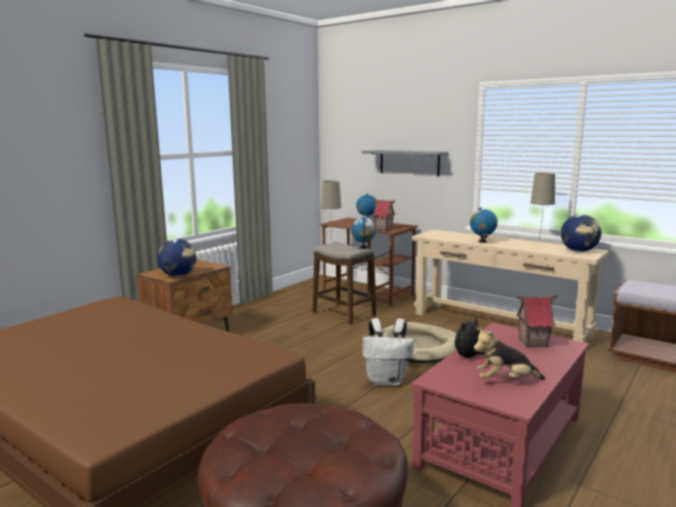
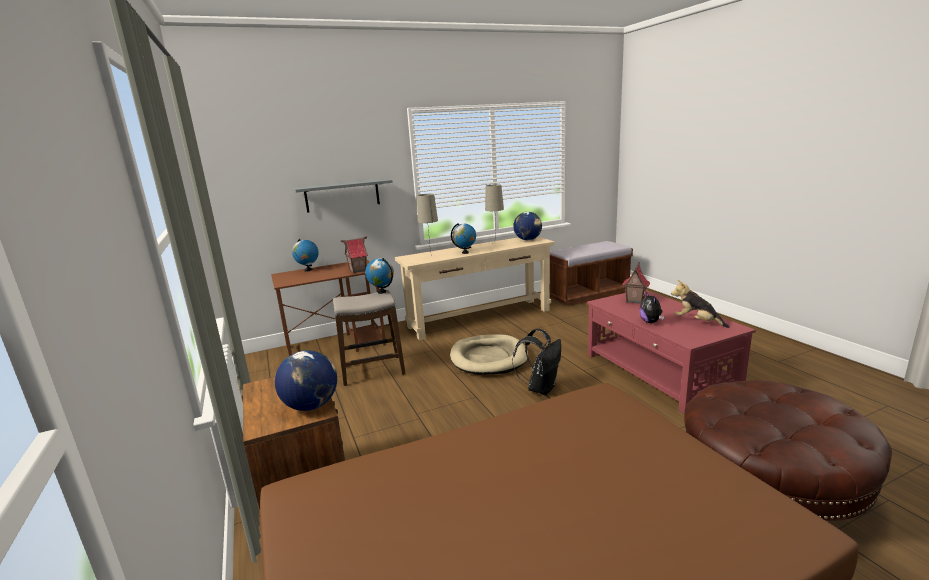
camera: 60 degrees left, 5 degrees up
(331, 244) = (341, 301): beige table lamp -> beige table lamp (430, 257)
(387, 381) = (541, 388): white backpack -> black backpack
(505, 381) = (696, 322): plush toy -> plush toy turned 105 degrees clockwise

